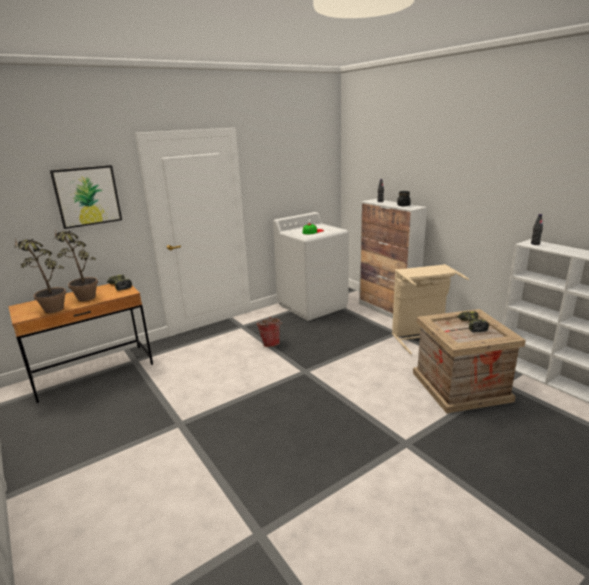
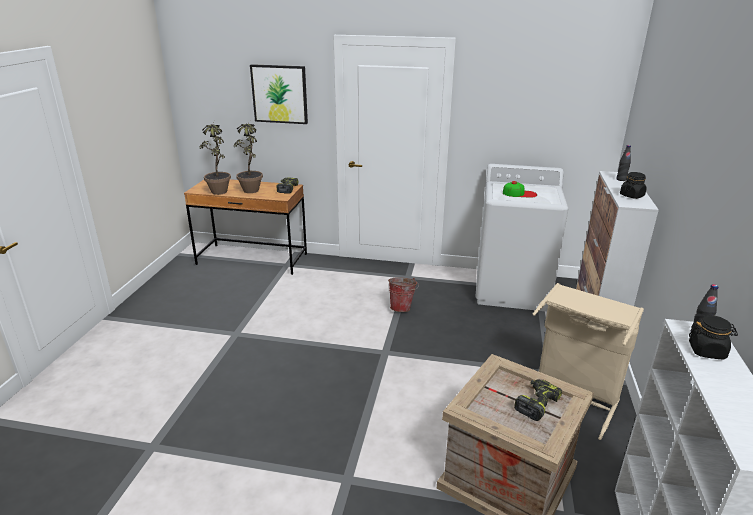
camera: 45 degrees right, 5 degrees up
(550, 247) = (707, 351): none -> black jar

